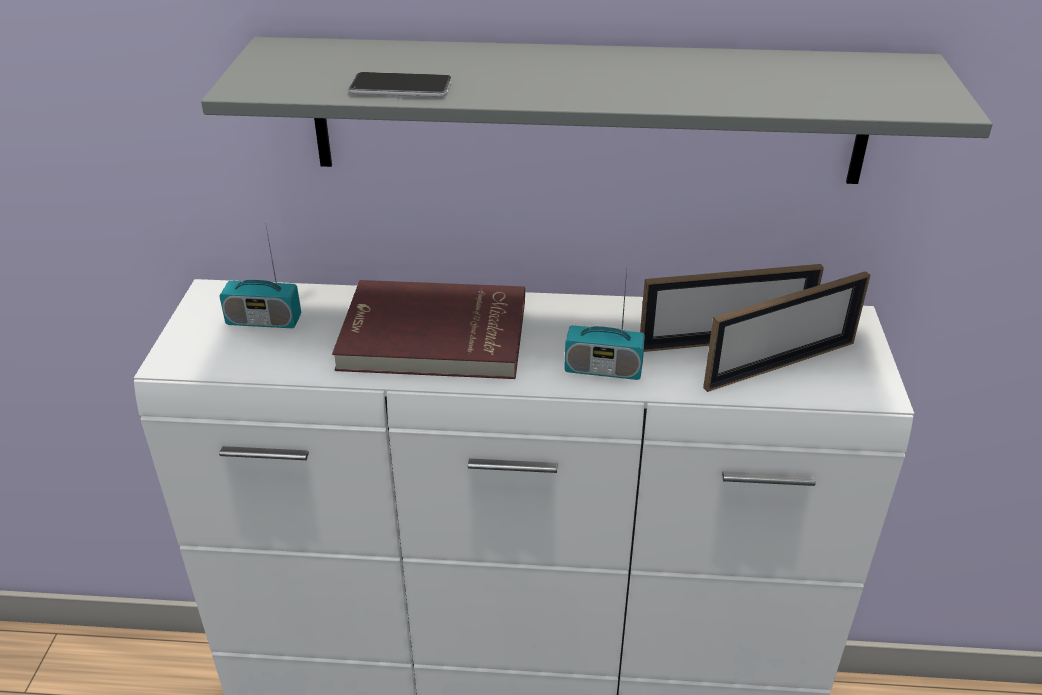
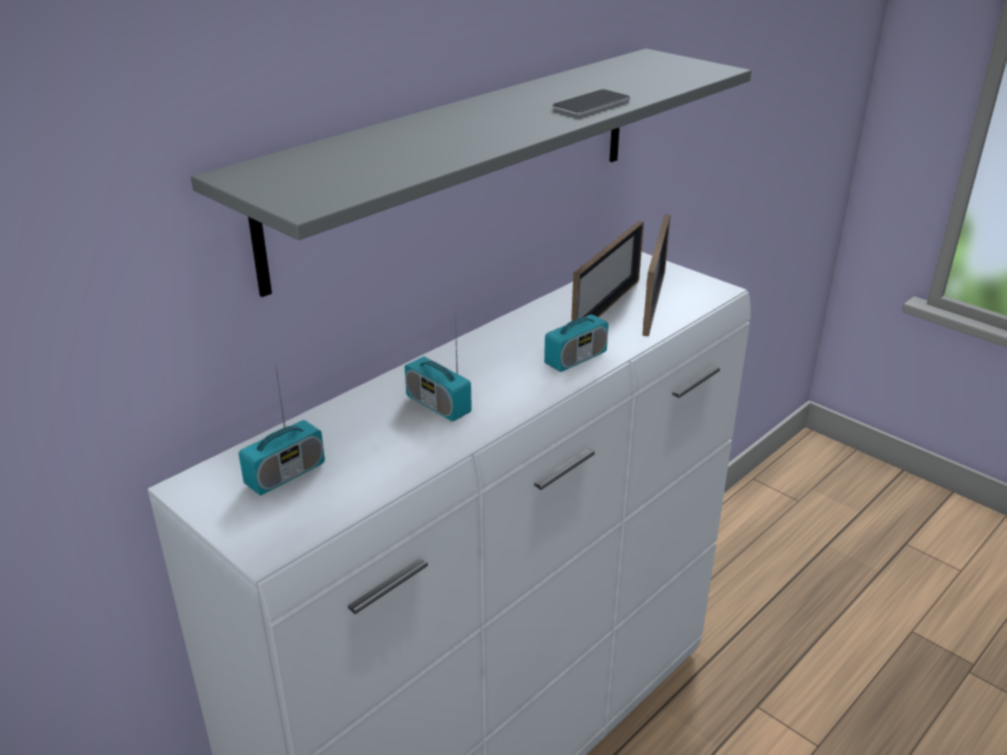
camera: 50 degrees left, 5 degrees down
(401, 87) = (423, 161): phone -> phone (591, 104)
(433, 337) = (438, 405): red book -> radio

